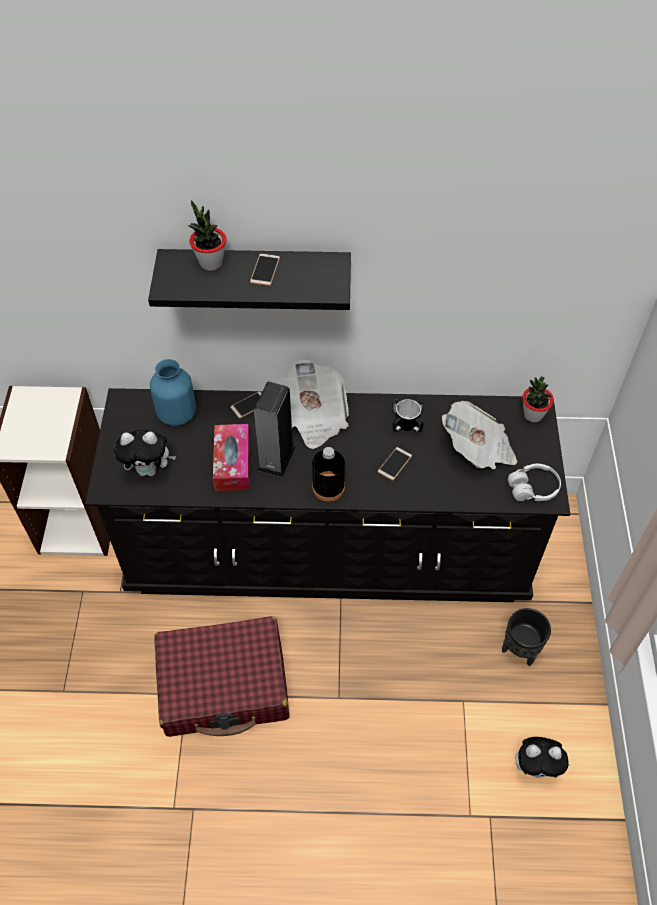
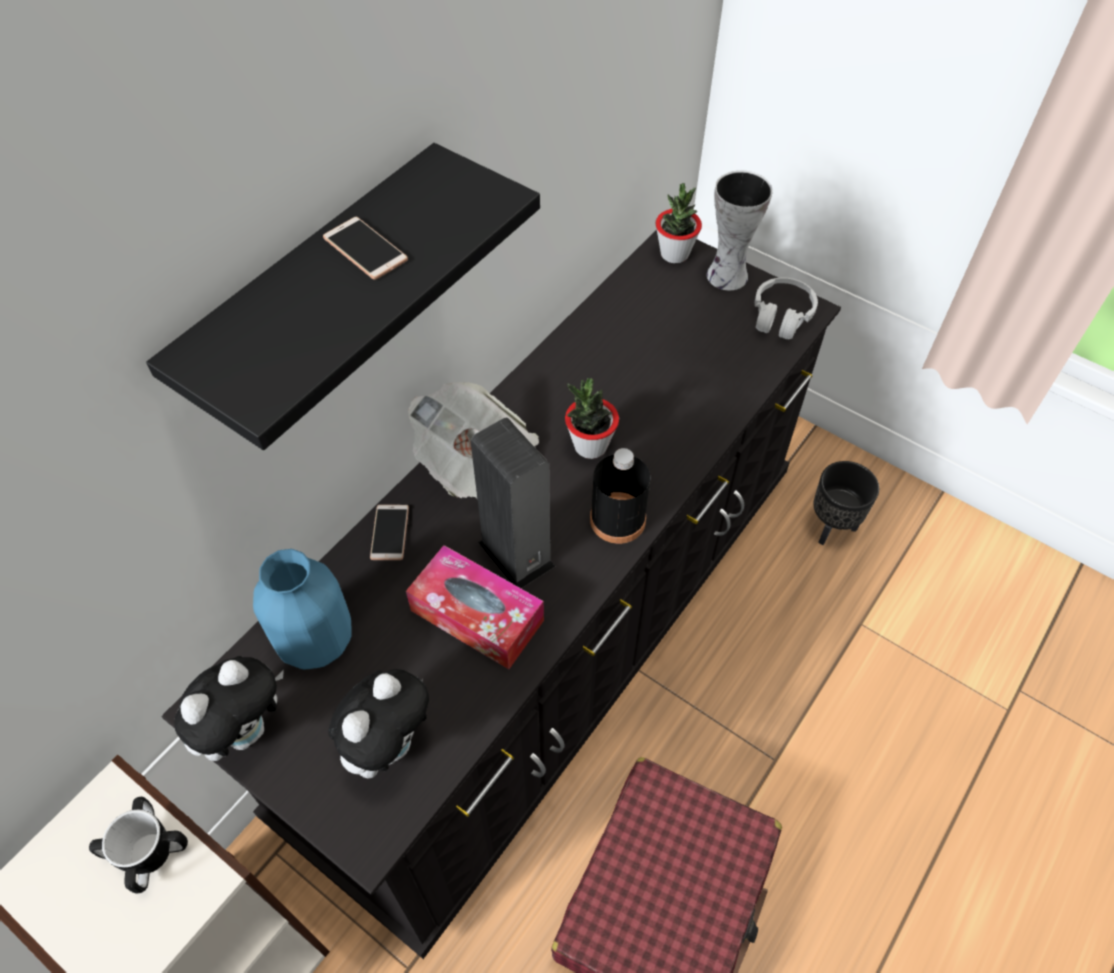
camera: 55 degrees left, 0 degrees up
(210, 263) = (269, 306): potted plant -> potted plant (590, 446)
(394, 464) = (638, 425): phone -> none
(406, 424) = (584, 375): mug -> mug (149, 852)
(478, 449) = (684, 331): newspaper -> none
(536, 767) = (982, 604): plush toy -> plush toy (246, 730)
(539, 446) = (725, 275): none -> vase

